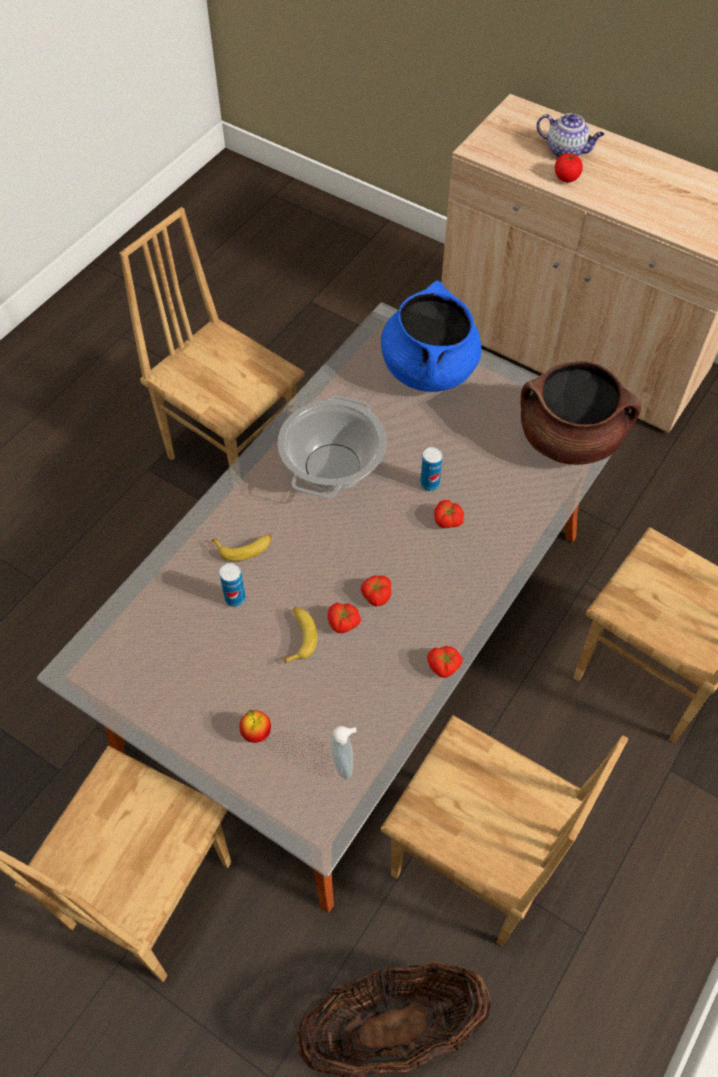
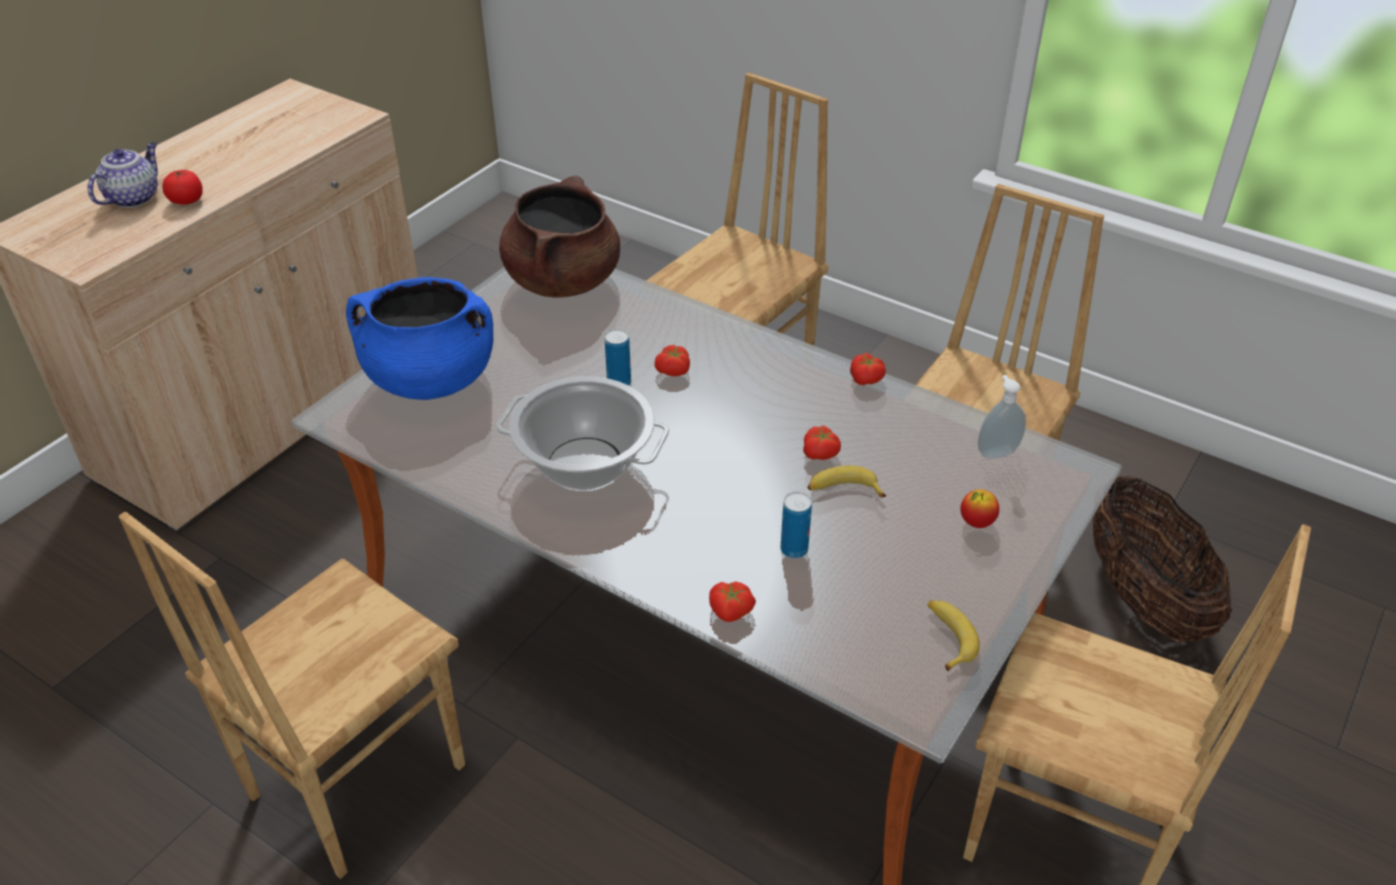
camera: 90 degrees left, 15 degrees down
(244, 547) = (714, 544): banana -> banana (948, 637)
(376, 595) = (780, 427): tomato -> tomato (730, 611)

